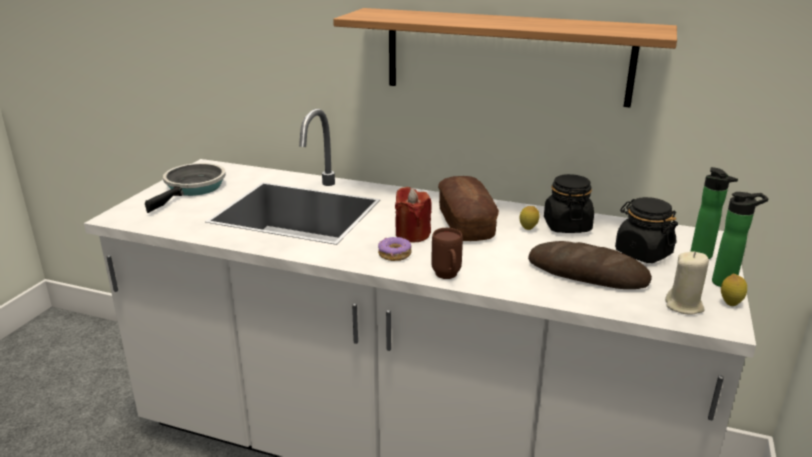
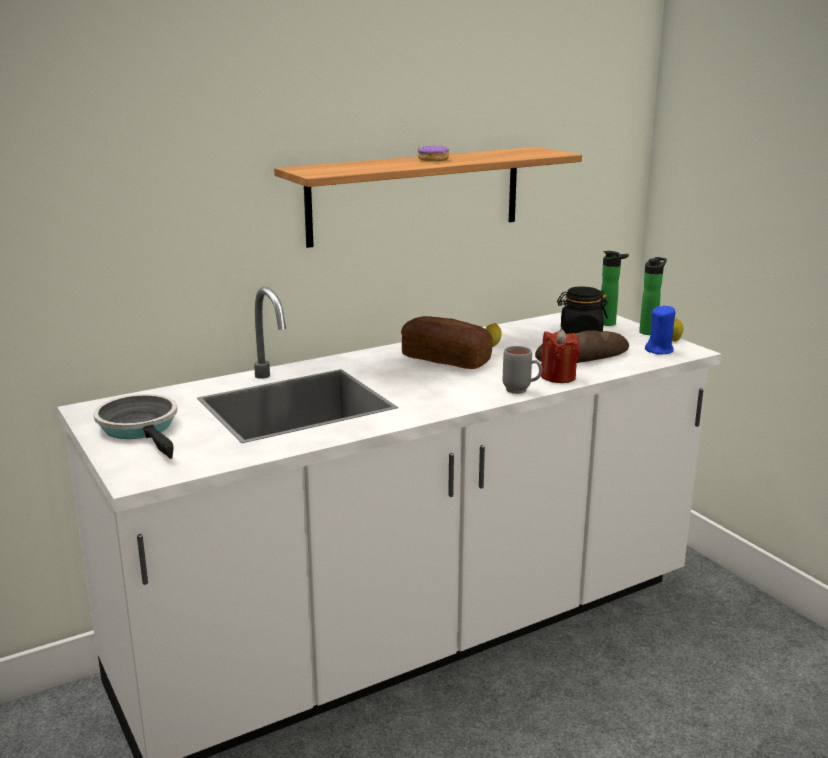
camera: 50 degrees left, 5 degrees down
(394, 255) = (455, 395): donut -> donut (433, 159)
(412, 234) = (432, 379): red candle -> red candle (558, 377)
(447, 277) = (521, 391): brown mug -> grey mug
(566, 226) = (506, 336): black jar -> none
(684, 306) = (659, 350): beige candle -> blue candle

